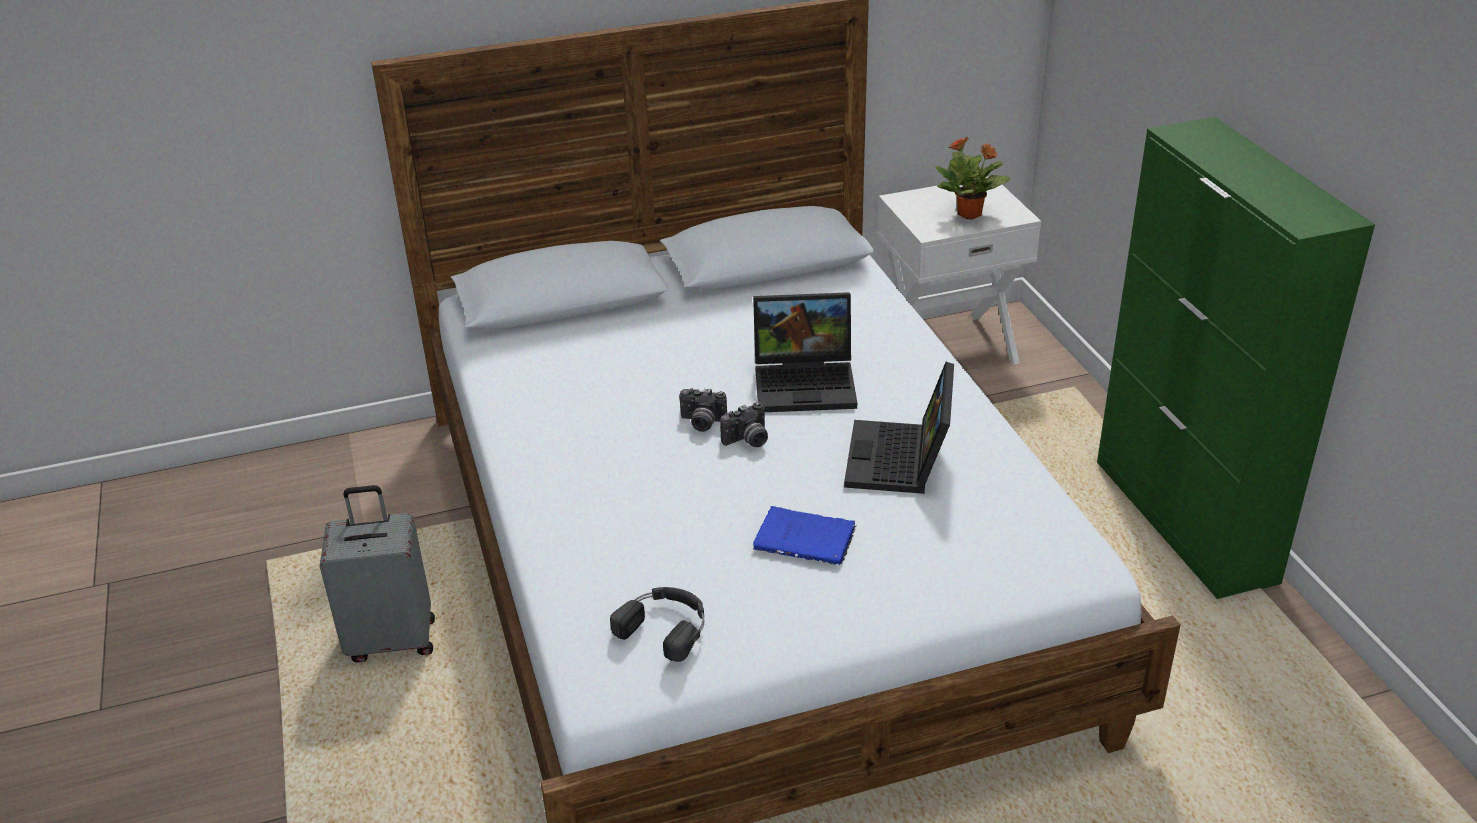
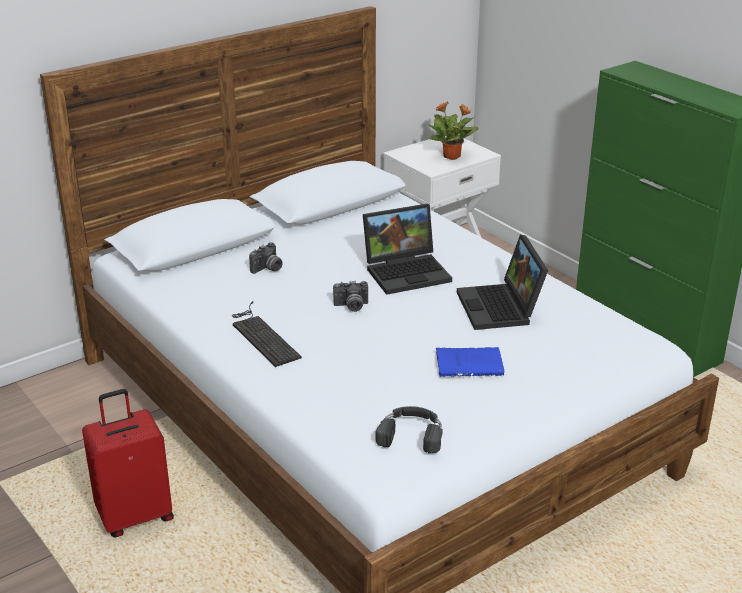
camera: 20 degrees left, 5 degrees down
(392, 639) = (135, 516): grey suitcase -> red suitcase
(567, 444) = (262, 335): none -> keyboard
(748, 441) = (391, 312): camera -> camera (268, 269)

